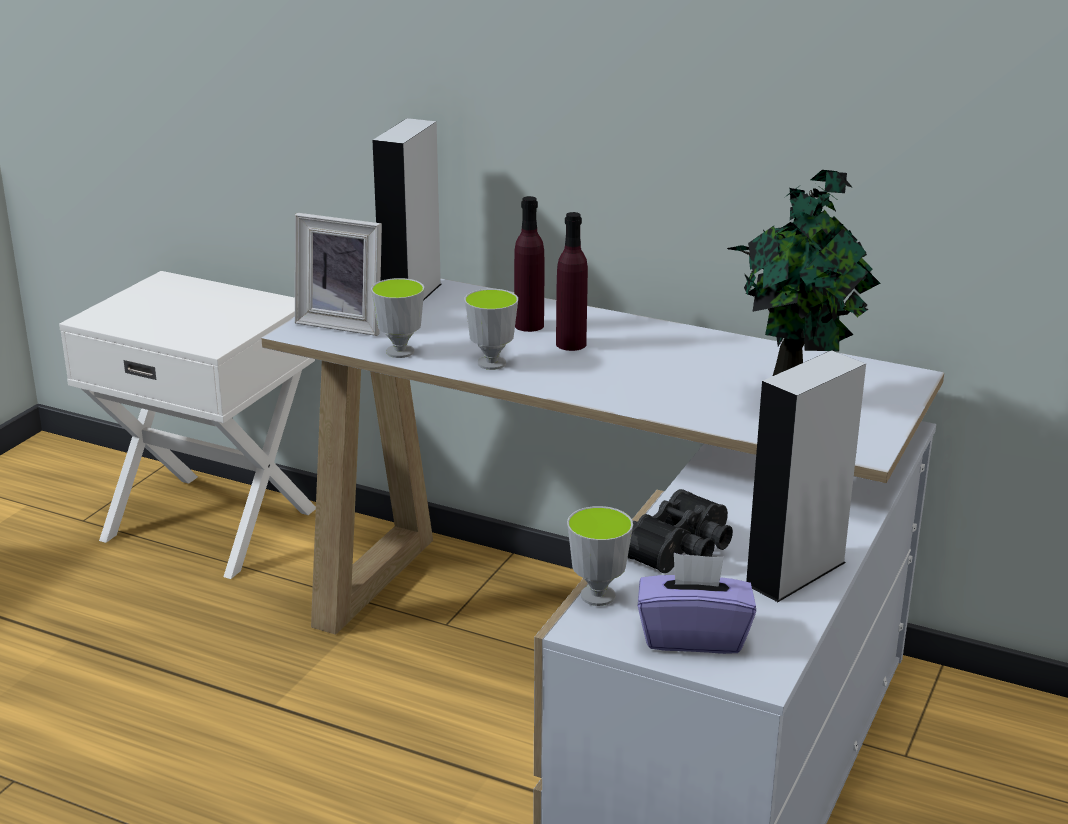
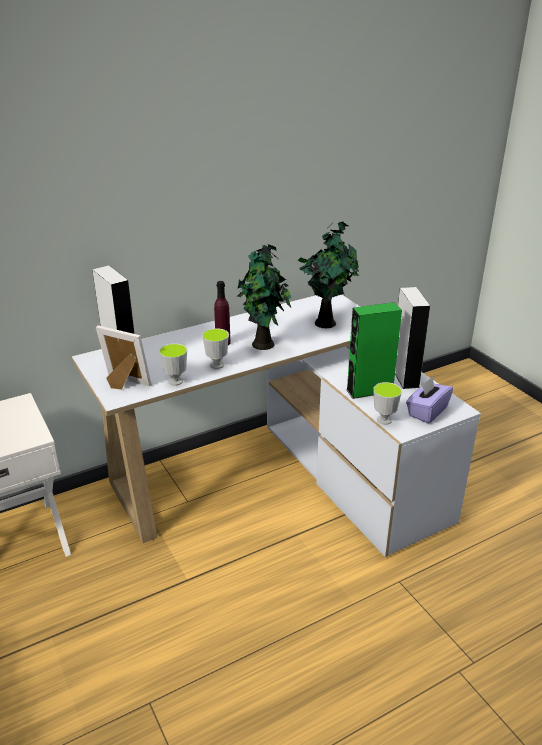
camera: 55 degrees left, 5 degrees up
(344, 323) = (124, 384): picture frame -> picture frame turned 120 degrees counterclockwise
(529, 325) = (192, 344): purple bottle -> none
(615, 377) = (264, 345): none -> potted plant
(683, 550) = (369, 390): black binoculars -> green speaker

